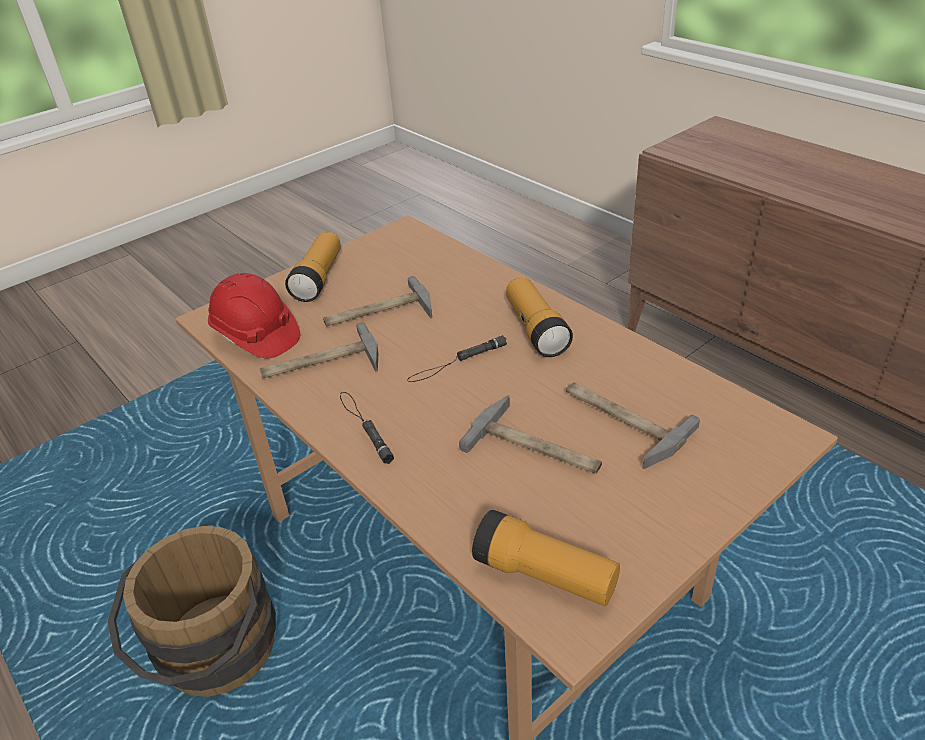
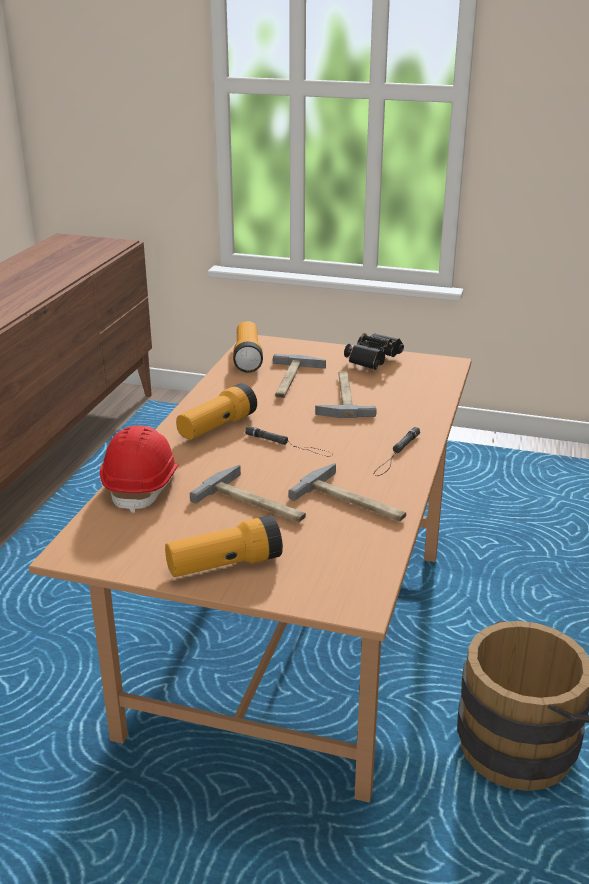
camera: 125 degrees left, 10 degrees down
(256, 335) = (354, 556): red hard hat -> red hard hat (143, 486)
(545, 575) = (428, 374): flashlight -> flashlight (247, 358)
(637, 533) = (374, 361): none -> black binoculars

